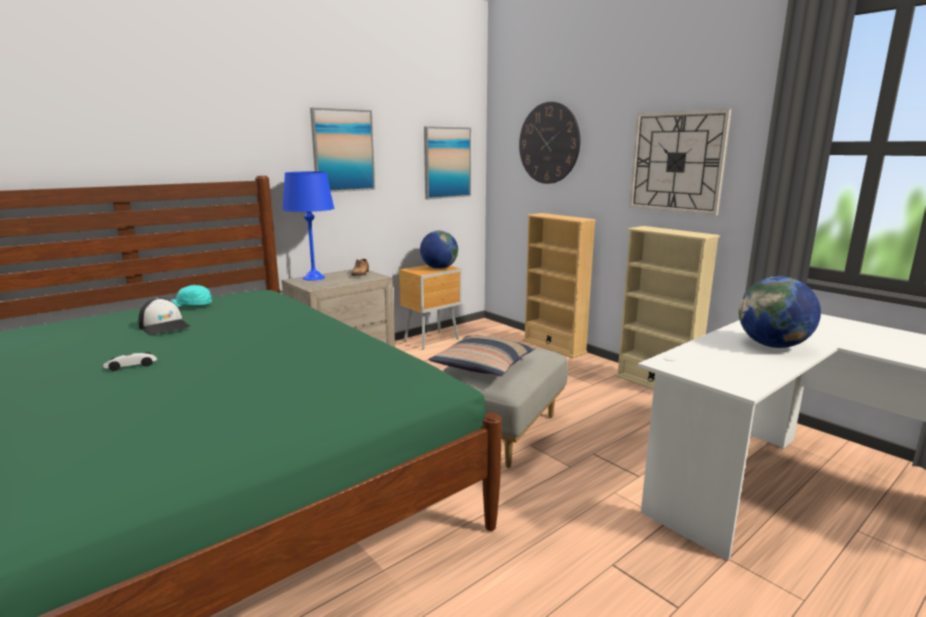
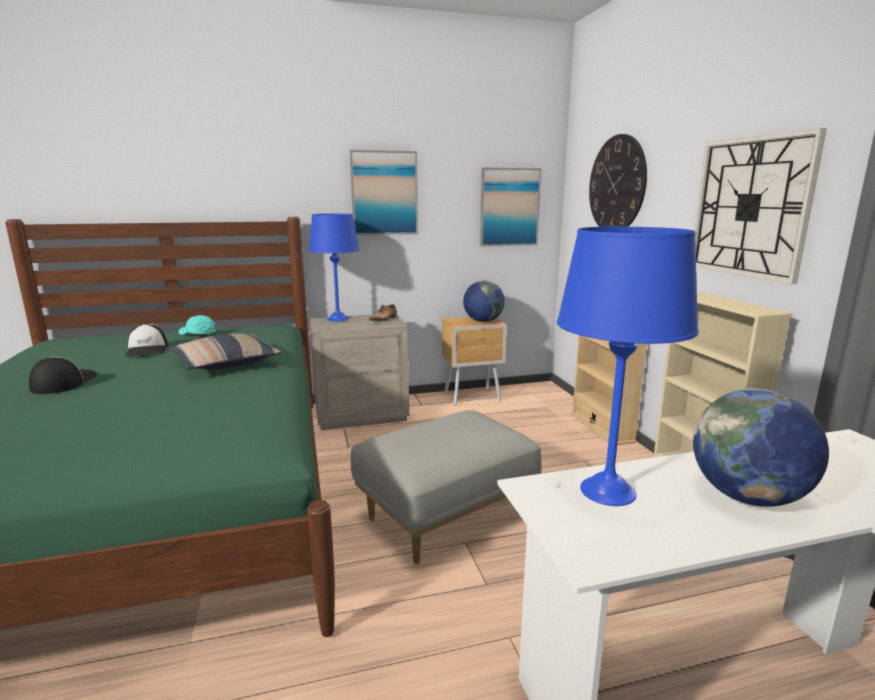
camera: 25 degrees right, 0 degrees up
(130, 366) = (63, 382): toy car -> cap
(483, 365) = (420, 438): pillow -> pillow (225, 363)
(705, 356) = (608, 491): none -> blue table lamp

